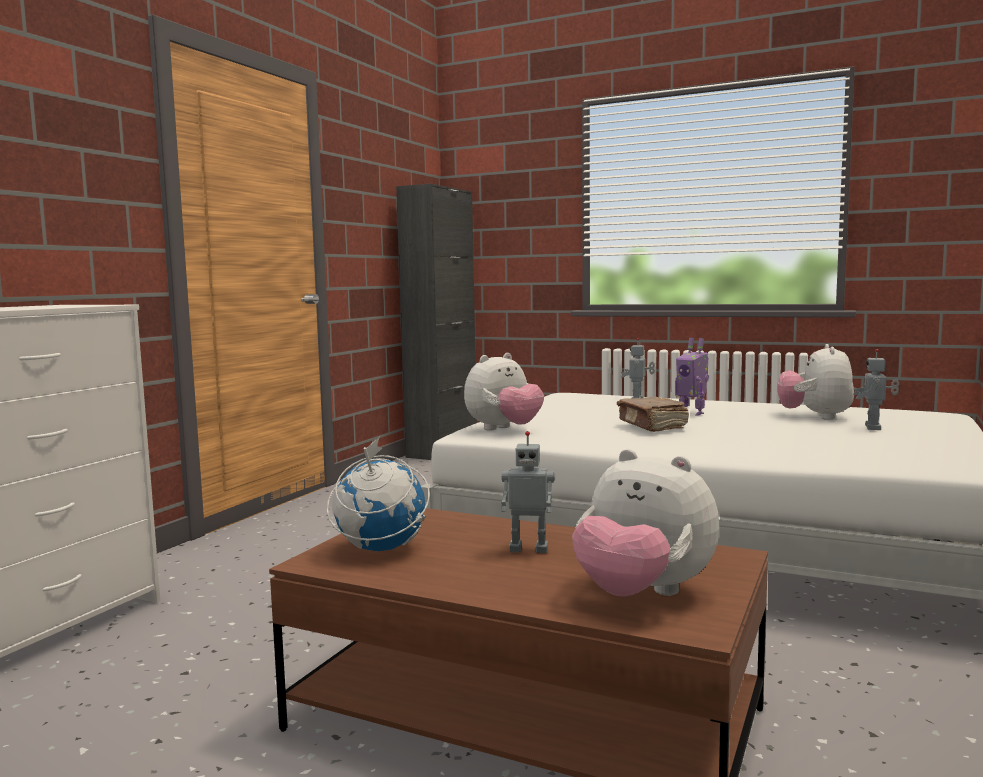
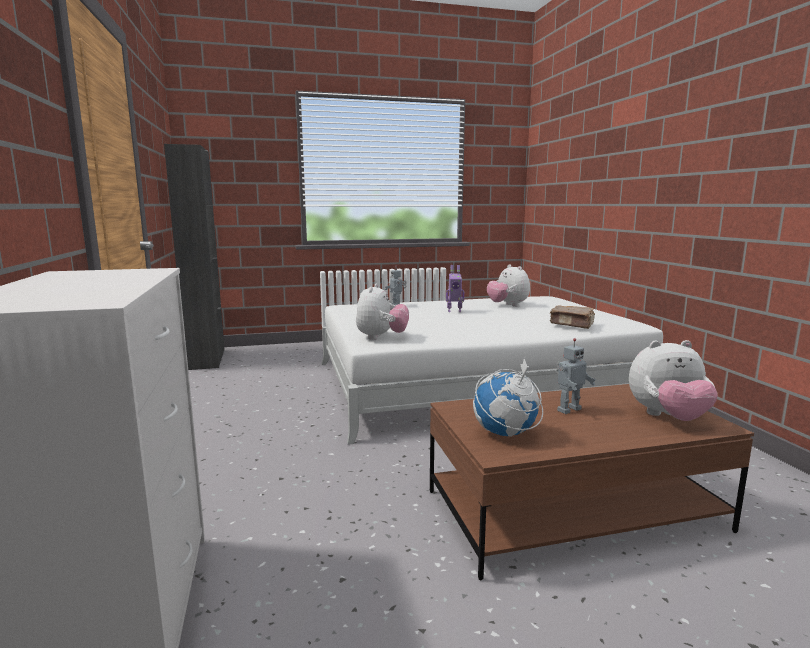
camera: 40 degrees left, 5 degrees up
(652, 425) = (456, 322): brown book -> brown book (572, 324)
(874, 427) = (549, 308): toy robot -> none

